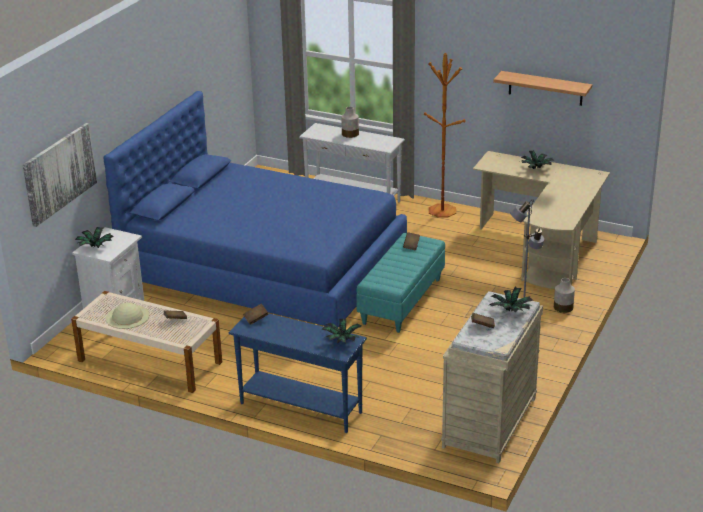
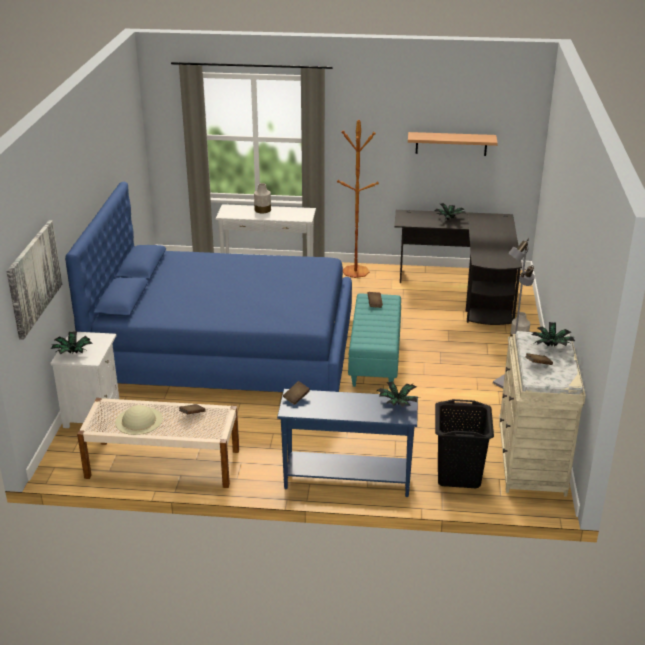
camera: 20 degrees left, 0 degrees up
(407, 423) = (458, 475): none -> black laundry basket
(545, 247) = (466, 290): beige desk -> black desk

